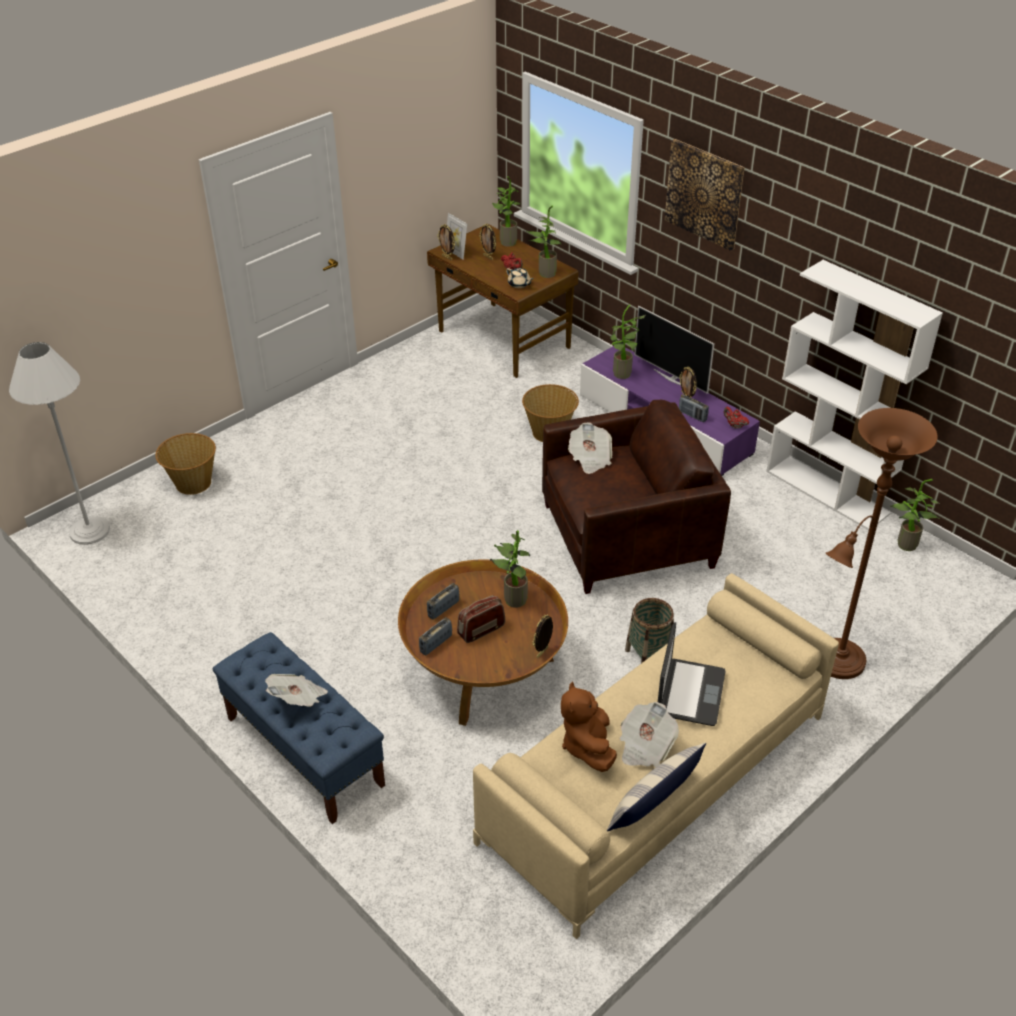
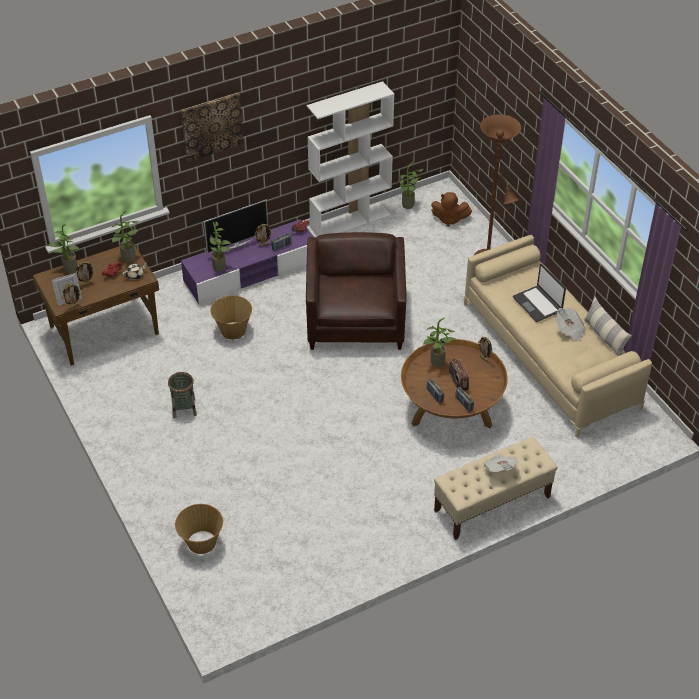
camera: 75 degrees left, 5 degrees up
(89, 531) = (234, 612): white floor lamp -> none
(304, 751) = (492, 504): blue bench -> beige bench
(587, 746) = (563, 352): brown plush toy -> brown plush toy (449, 219)
(590, 458) = (330, 294): newspaper -> none
(648, 656) = (461, 334): basket -> basket (184, 408)
(689, 693) = (538, 304): laptop -> laptop turned 150 degrees counterclockwise

